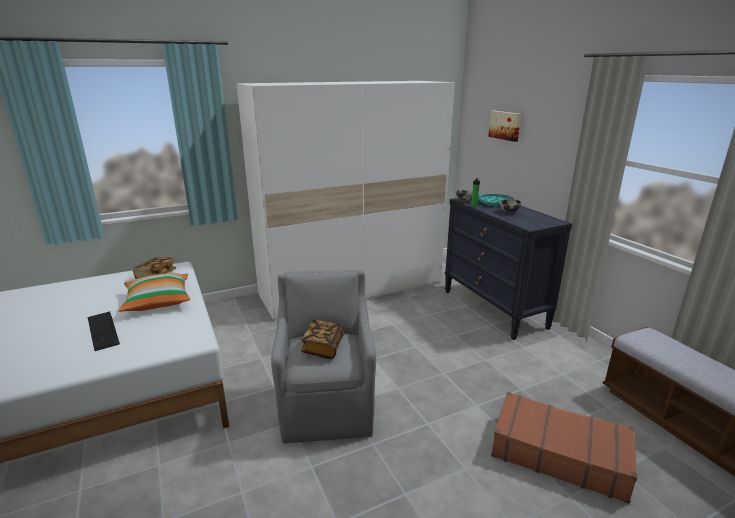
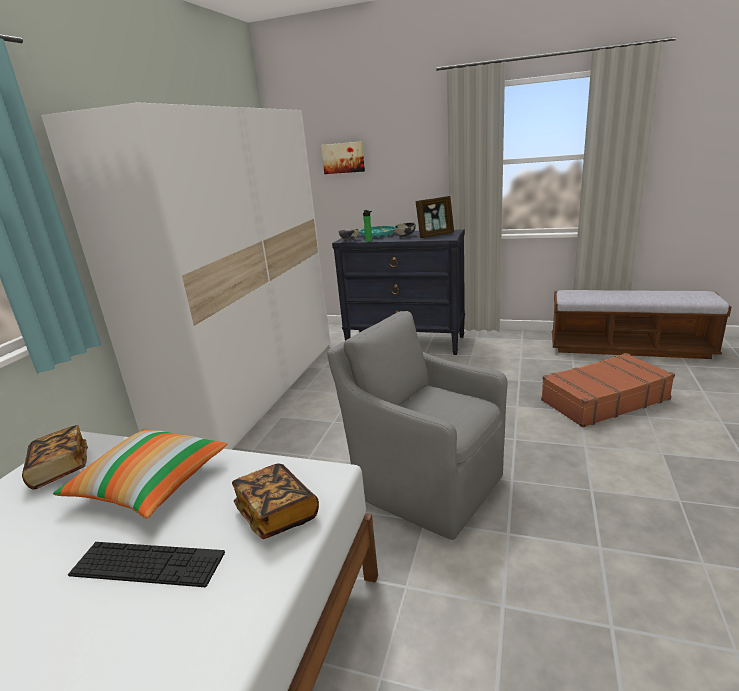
camera: 45 degrees left, 0 degrees up
(323, 347) = (438, 404): book -> book (277, 513)
(530, 220) = (435, 235): none -> picture frame

